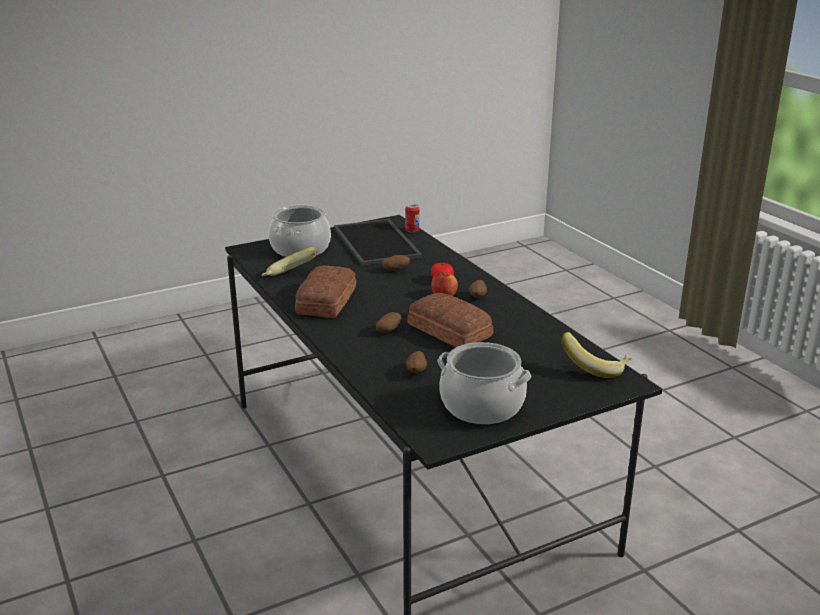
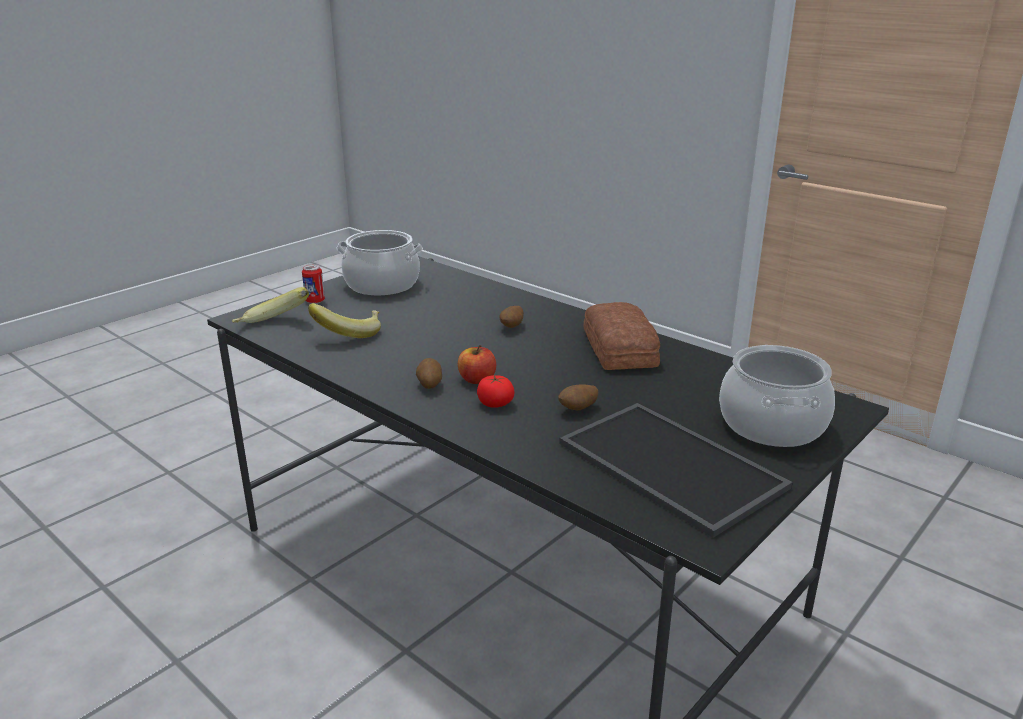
camera: 160 degrees right, 0 degrees up
(289, 277) = (710, 372): banana -> banana (349, 334)
(412, 230) = (637, 516): can -> can (315, 301)
(416, 372) = (454, 298): potato -> none
(449, 331) = (444, 337): bread -> none

